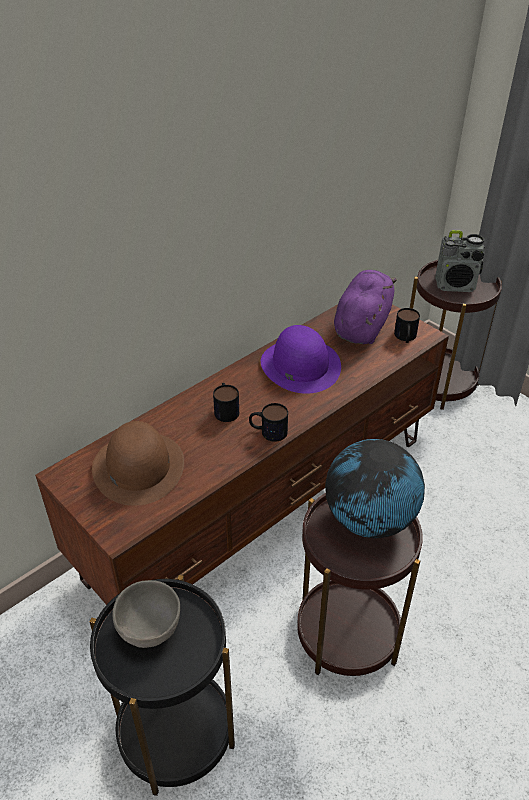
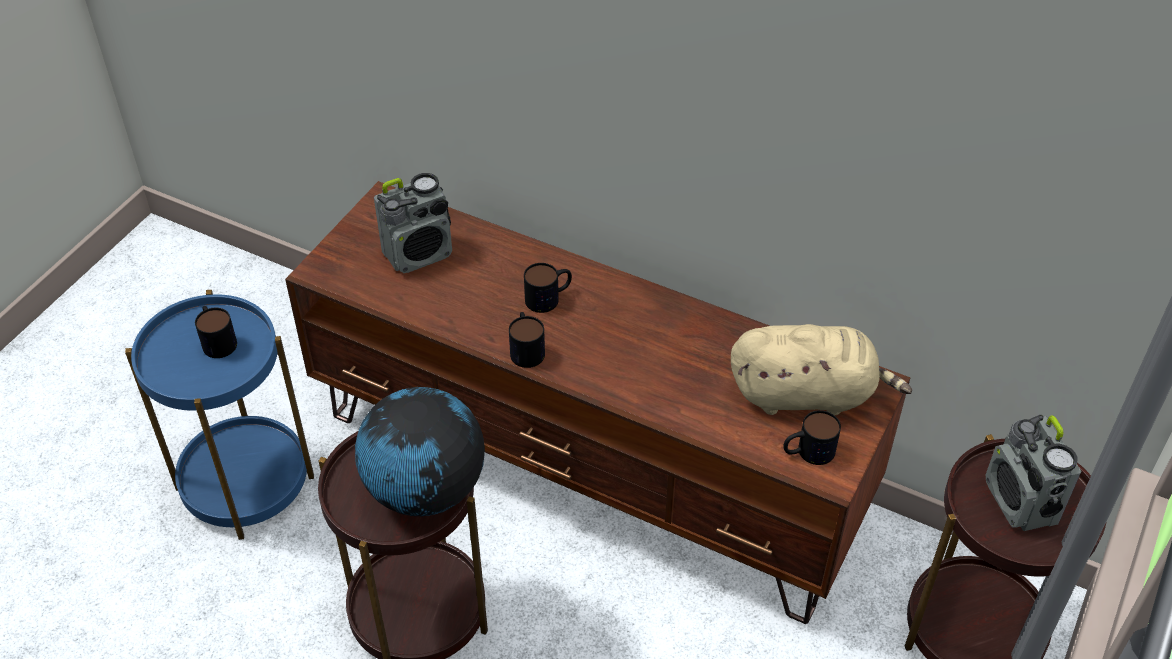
camera: 70 degrees right, 5 degrees up
(138, 467) = (419, 254): brown hat -> radio
(149, 629) = (217, 340): grey bowl -> mug
(175, 732) = (245, 483): black side table -> blue side table
(300, 365) = (673, 346): purple hat -> none
(362, 325) = (807, 394): purple plush toy -> beige plush toy

